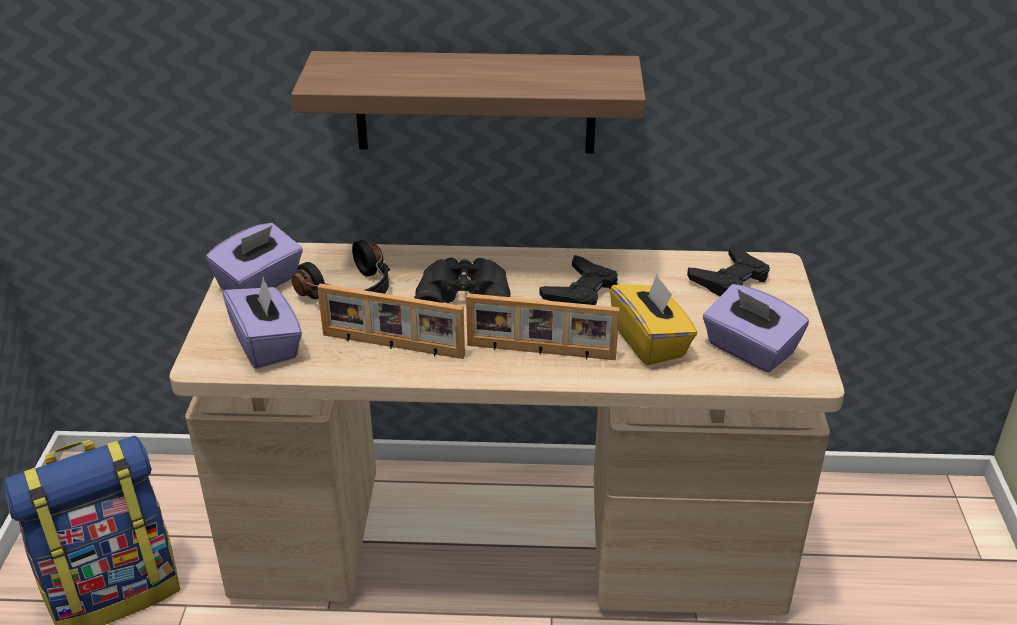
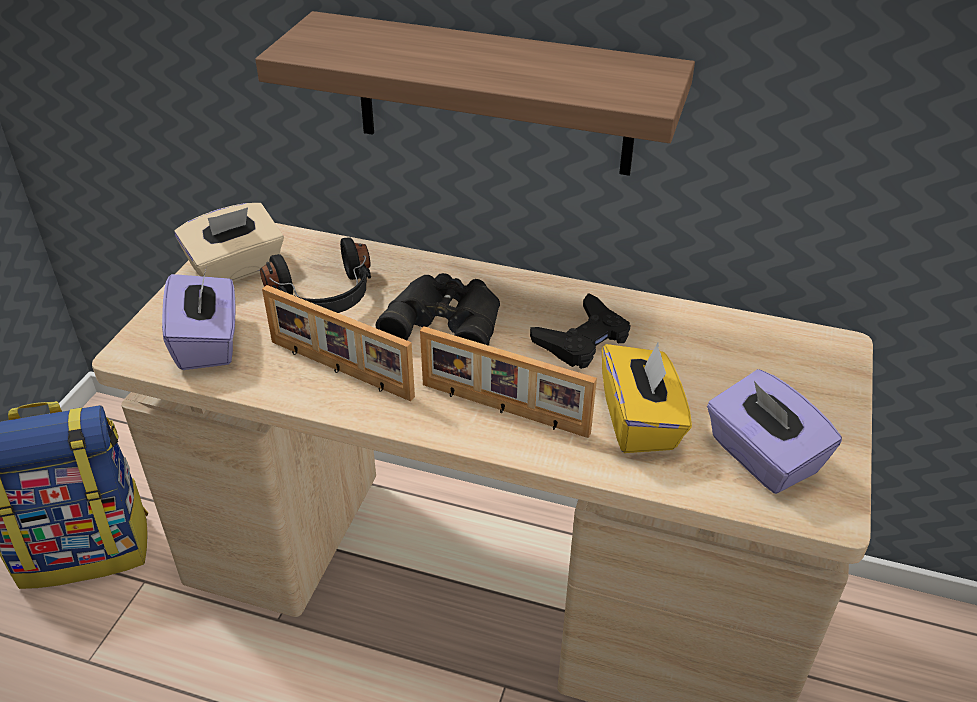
camera: 15 degrees right, 5 degrees up
(260, 283) = (236, 268): purple tissue box -> beige tissue box
(730, 279) = (771, 355): black game controller -> none

